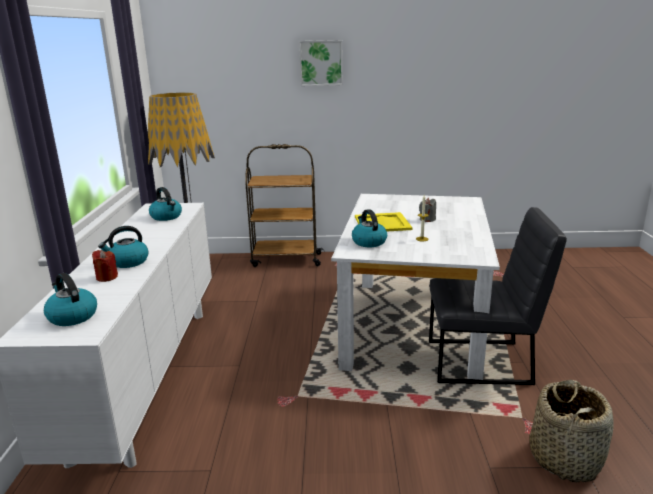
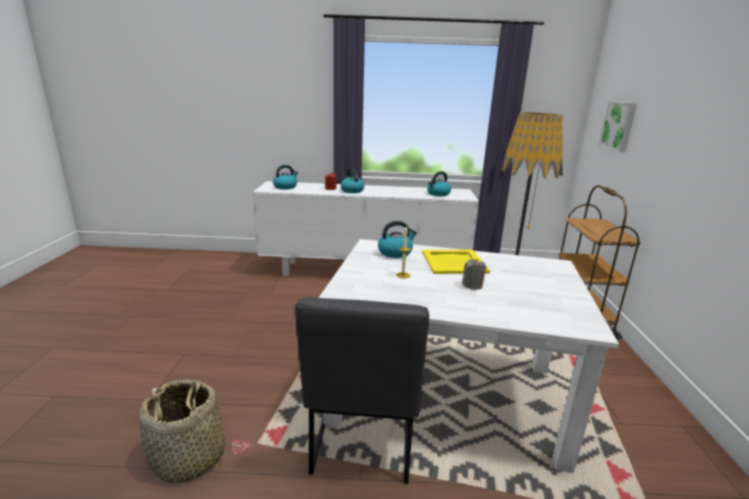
camera: 90 degrees right, 0 degrees up
(321, 63) = (699, 99): picture -> picture (619, 125)

